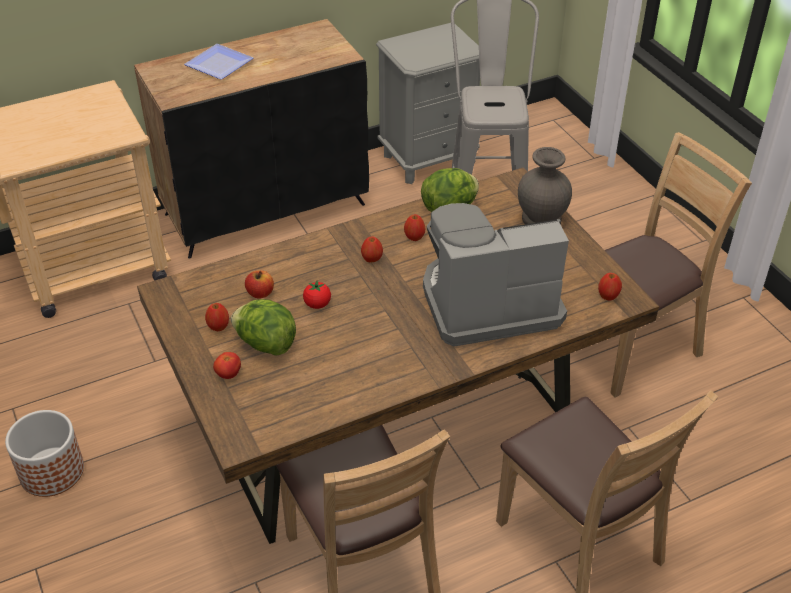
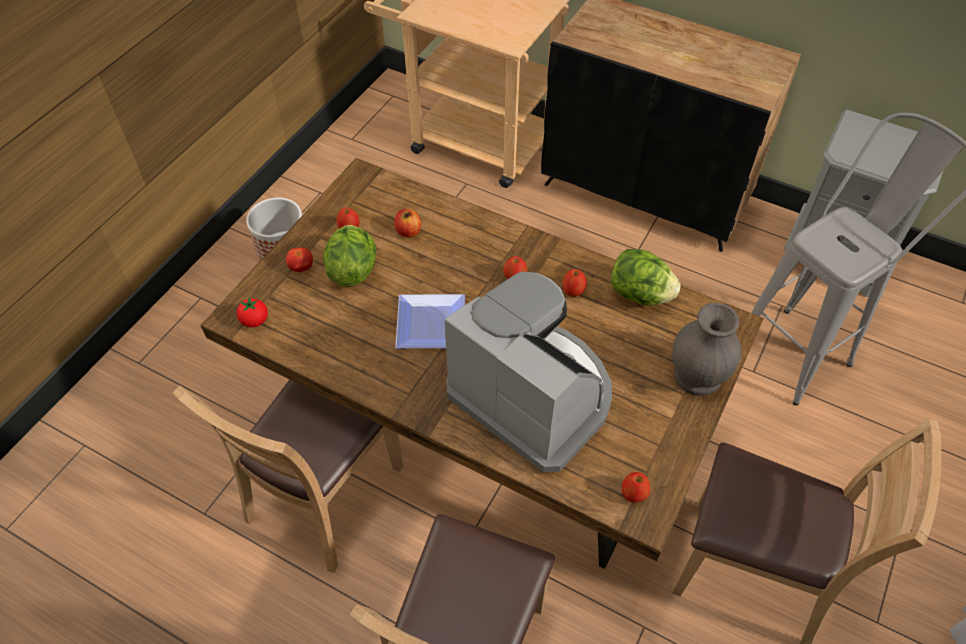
camera: 55 degrees right, 10 degrees up
(219, 63) = (652, 32): plate -> plate (433, 321)
(317, 304) = (426, 275): tomato -> tomato (255, 321)

